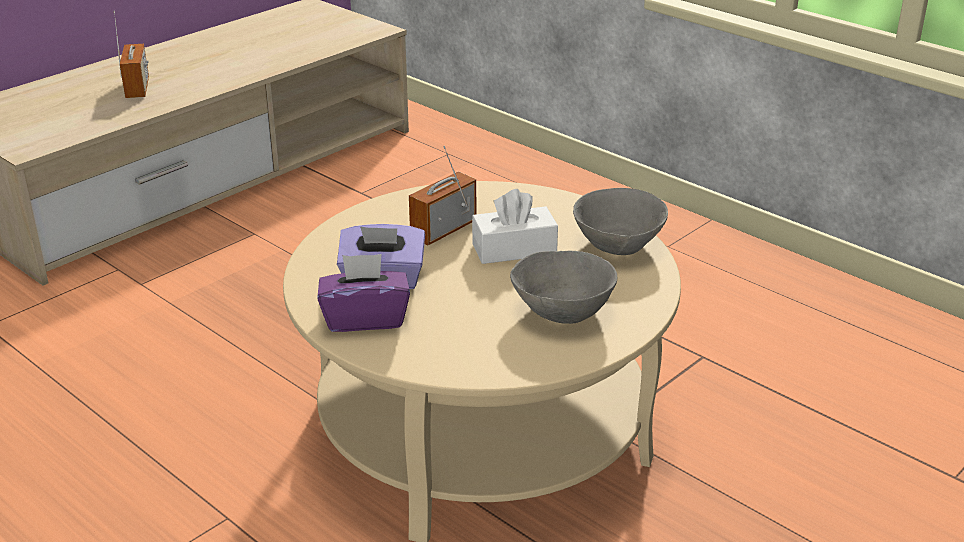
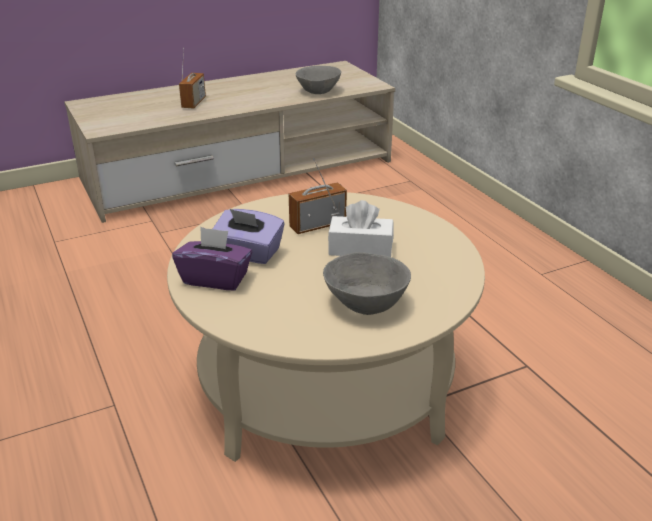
camera: 20 degrees right, 0 degrees up
(616, 244) = (443, 259): grey bowl -> grey bowl (318, 91)

